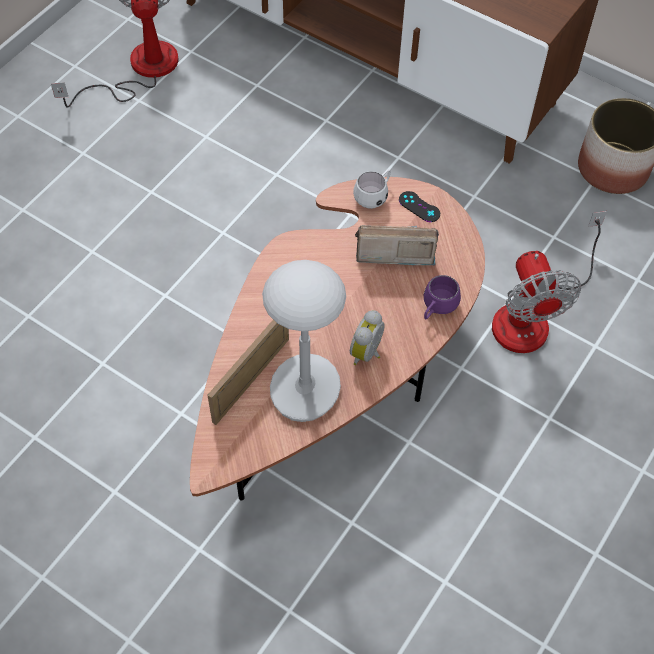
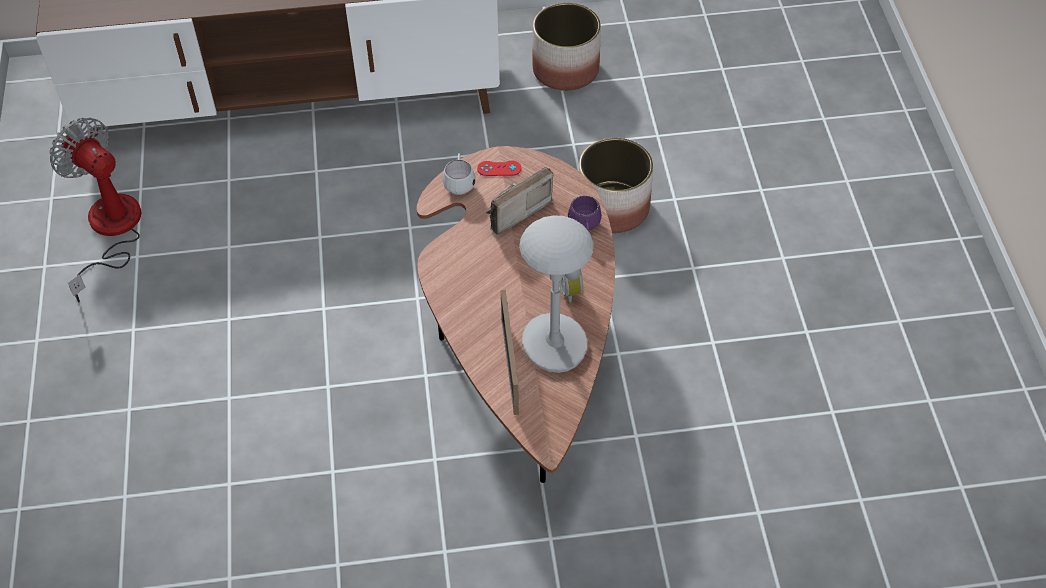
camera: 40 degrees left, 5 degrees down
(419, 207) = (499, 168): black game controller -> red game controller
(532, 314) = (613, 207): fan -> planter

